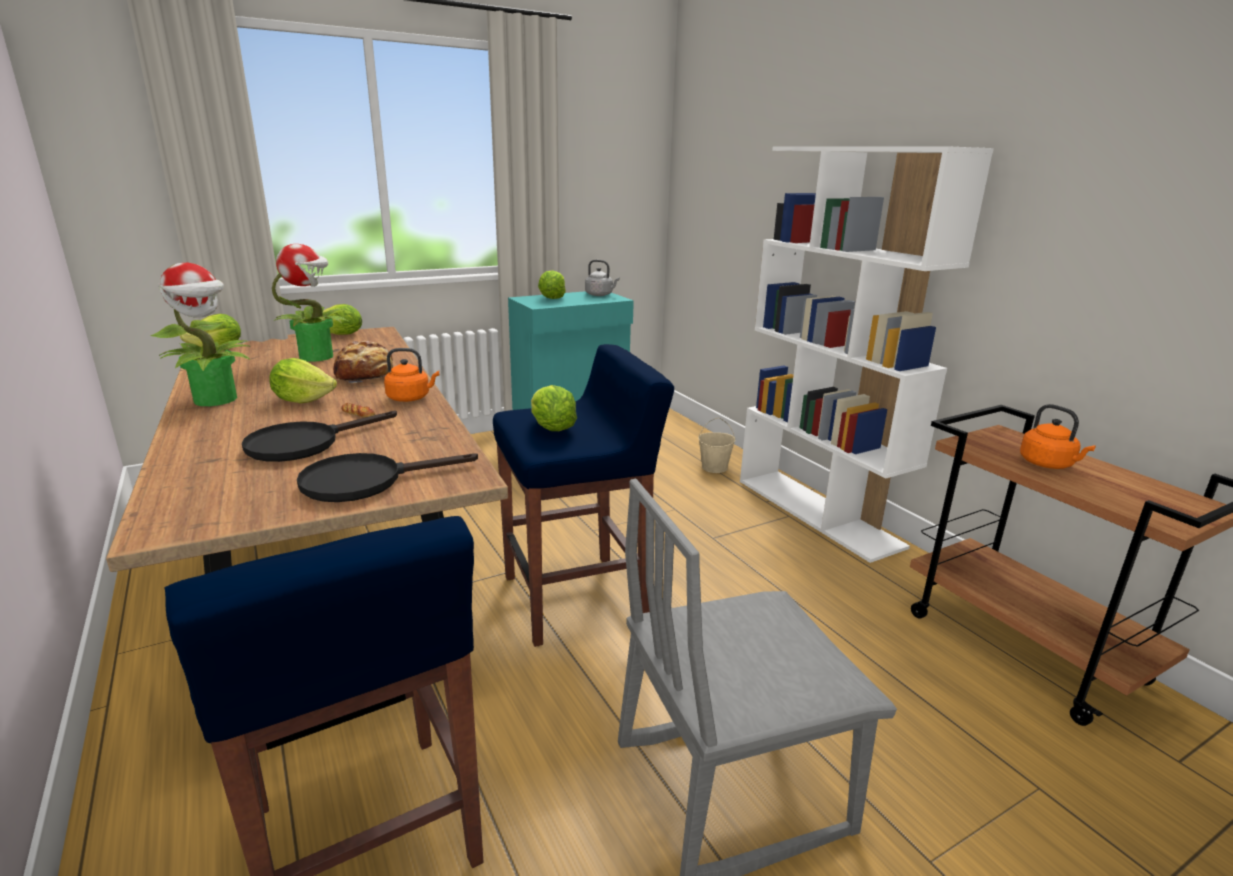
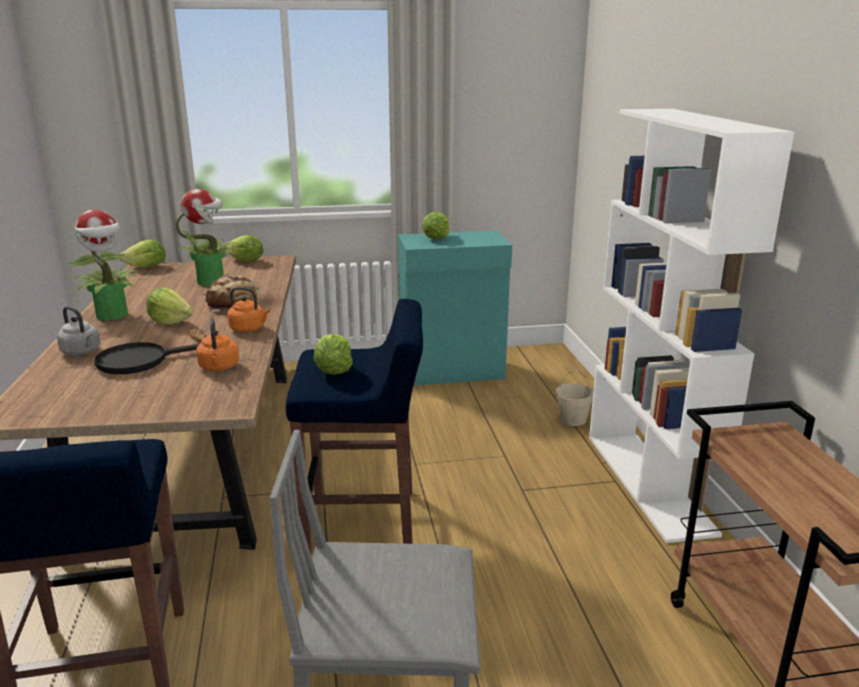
camera: 20 degrees right, 0 degrees up
(366, 481) = (159, 398): black frying pan -> none
(600, 295) = (486, 236): grey kettle -> grey kettle (82, 352)
(1048, 464) = (786, 473): orange kettle -> orange kettle (219, 368)

